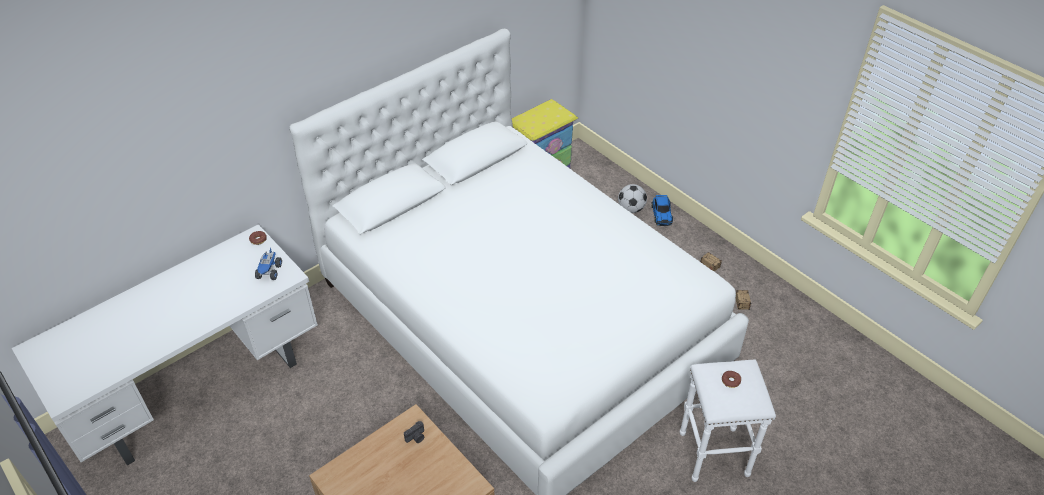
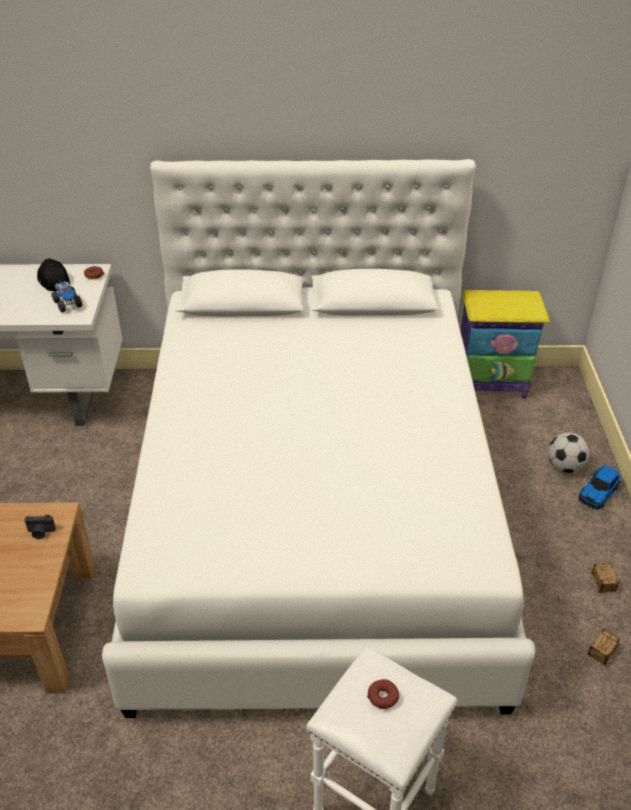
camera: 40 degrees right, 5 degrees down
(229, 260) = (53, 280): none -> black cap
(269, 272) = (68, 304): toy truck -> toy truck turned 75 degrees counterclockwise

